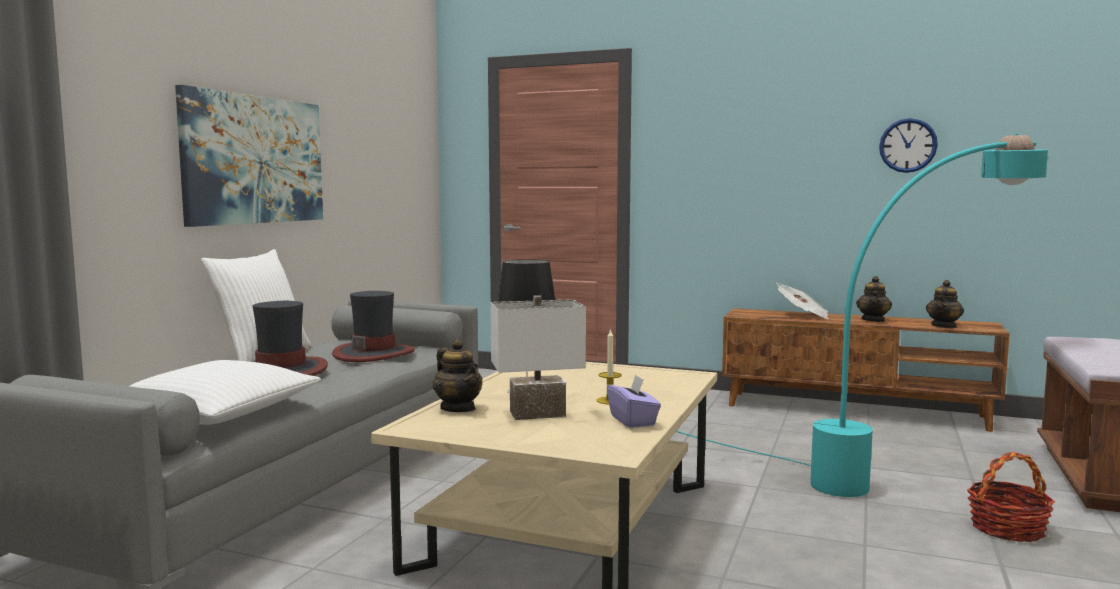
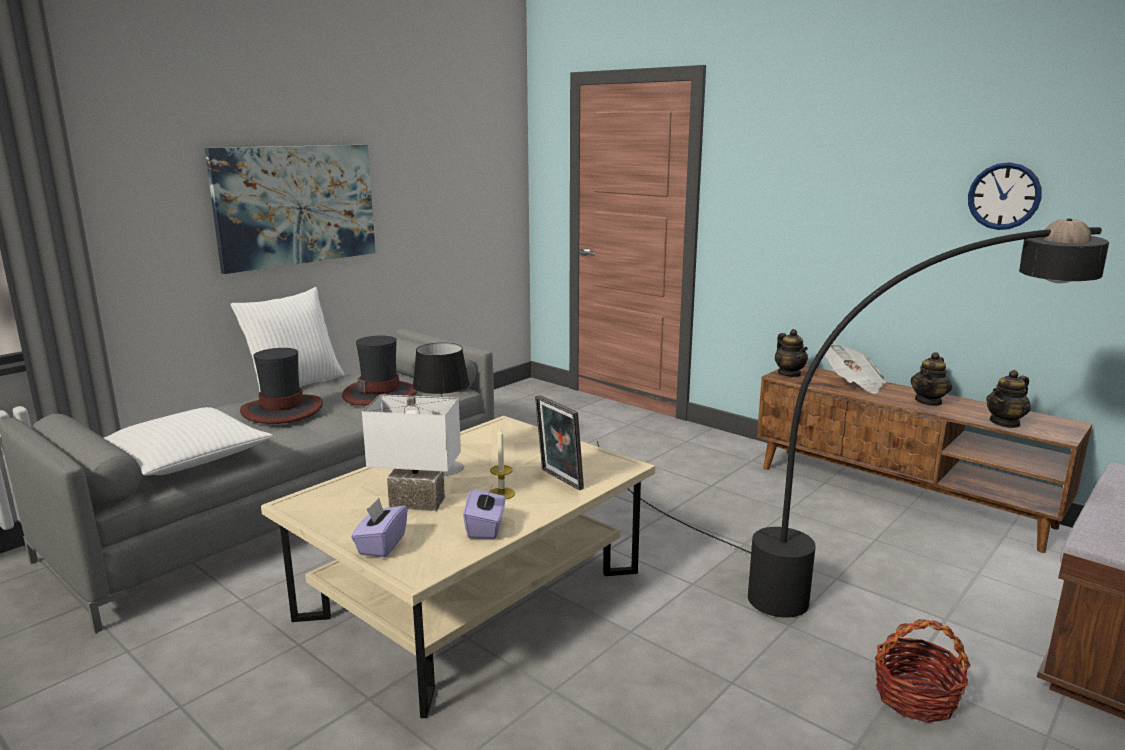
camera: 20 degrees right, 10 degrees up
(458, 408) = (361, 484): teapot -> teapot (789, 374)
(550, 441) = (381, 545): none -> purple tissue box
(648, 388) = (559, 480): none -> picture frame
(867, 468) = (835, 580): turquoise floor lamp -> black floor lamp

